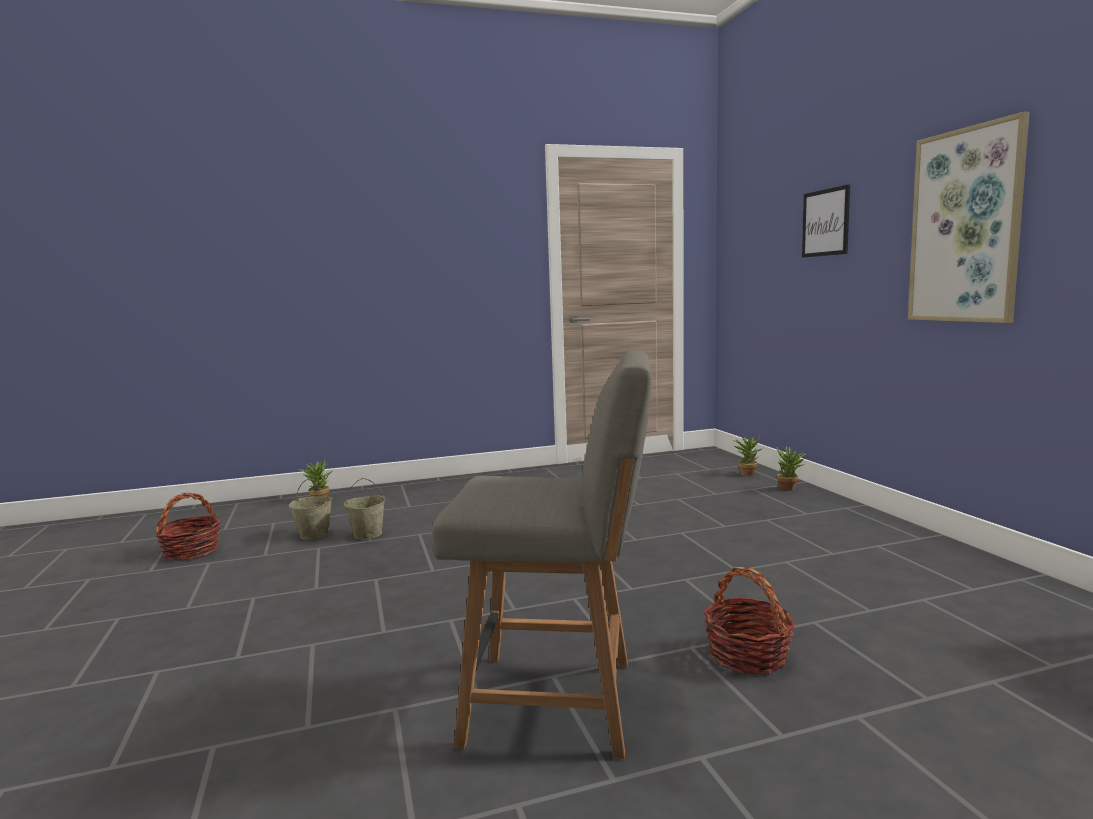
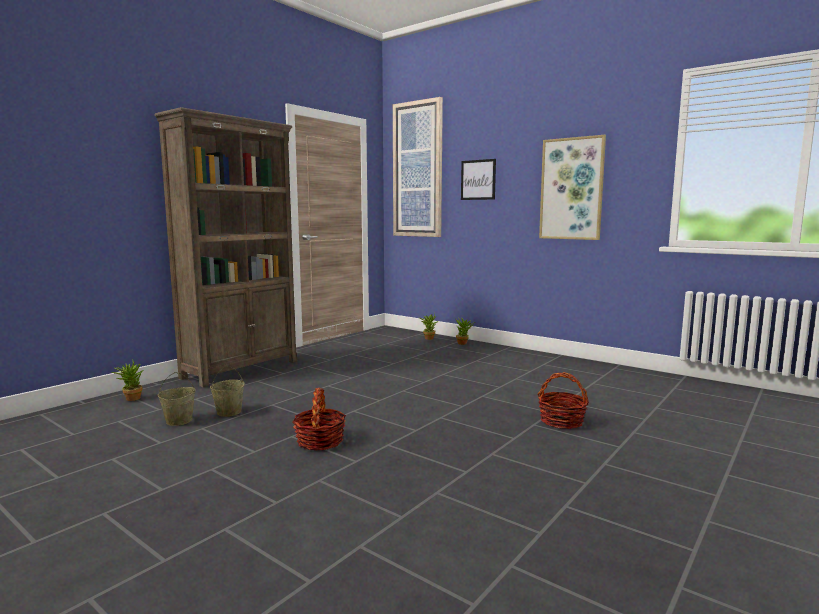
camera: 35 degrees left, 0 degrees up
(191, 551) = (73, 455): basket -> basket (320, 441)
(459, 484) = (241, 369): none -> brown bookcase
(557, 702) = (513, 463): grey chair -> none
(753, 215) = (418, 170): none -> picture

